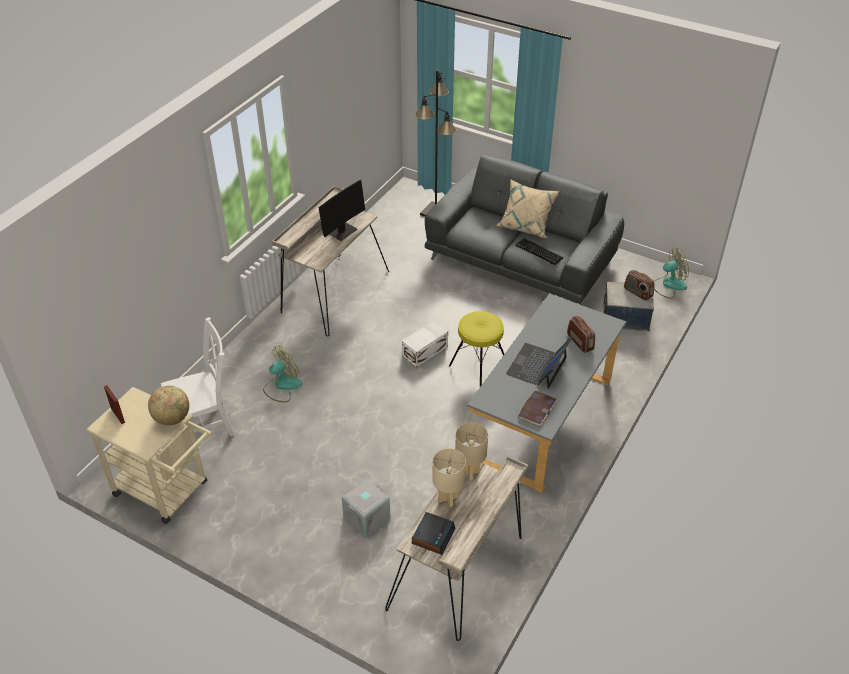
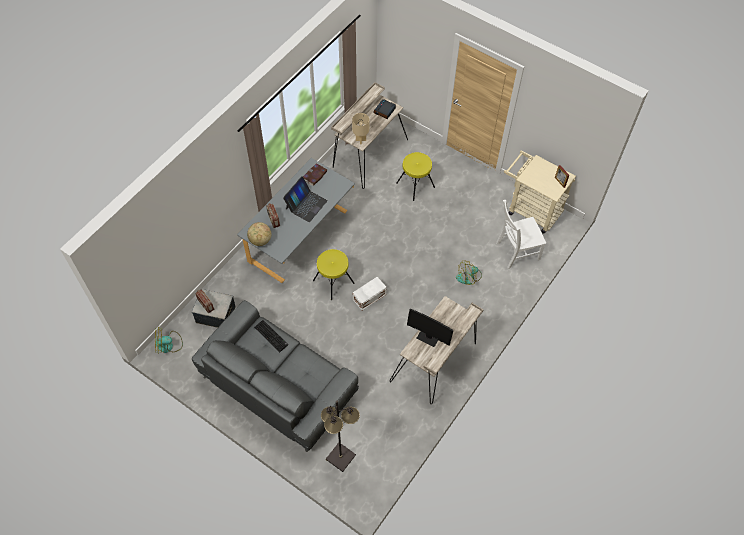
camera: 175 degrees left, 15 degrees up
(172, 418) = (527, 177): globe -> globe (260, 240)
(342, 231) = (428, 337): monitor -> monitor turned 105 degrees counterclockwise
(366, 517) = (415, 185): grey storage box -> yellow stool
(448, 499) = (374, 127): beige table lamp -> none
(526, 226) = (273, 368): beige pillow -> none

